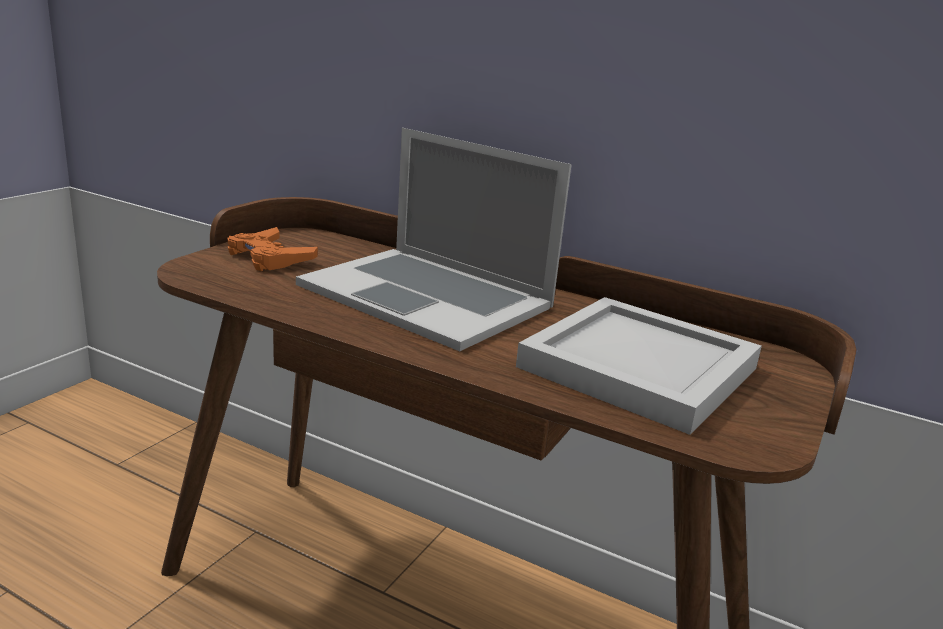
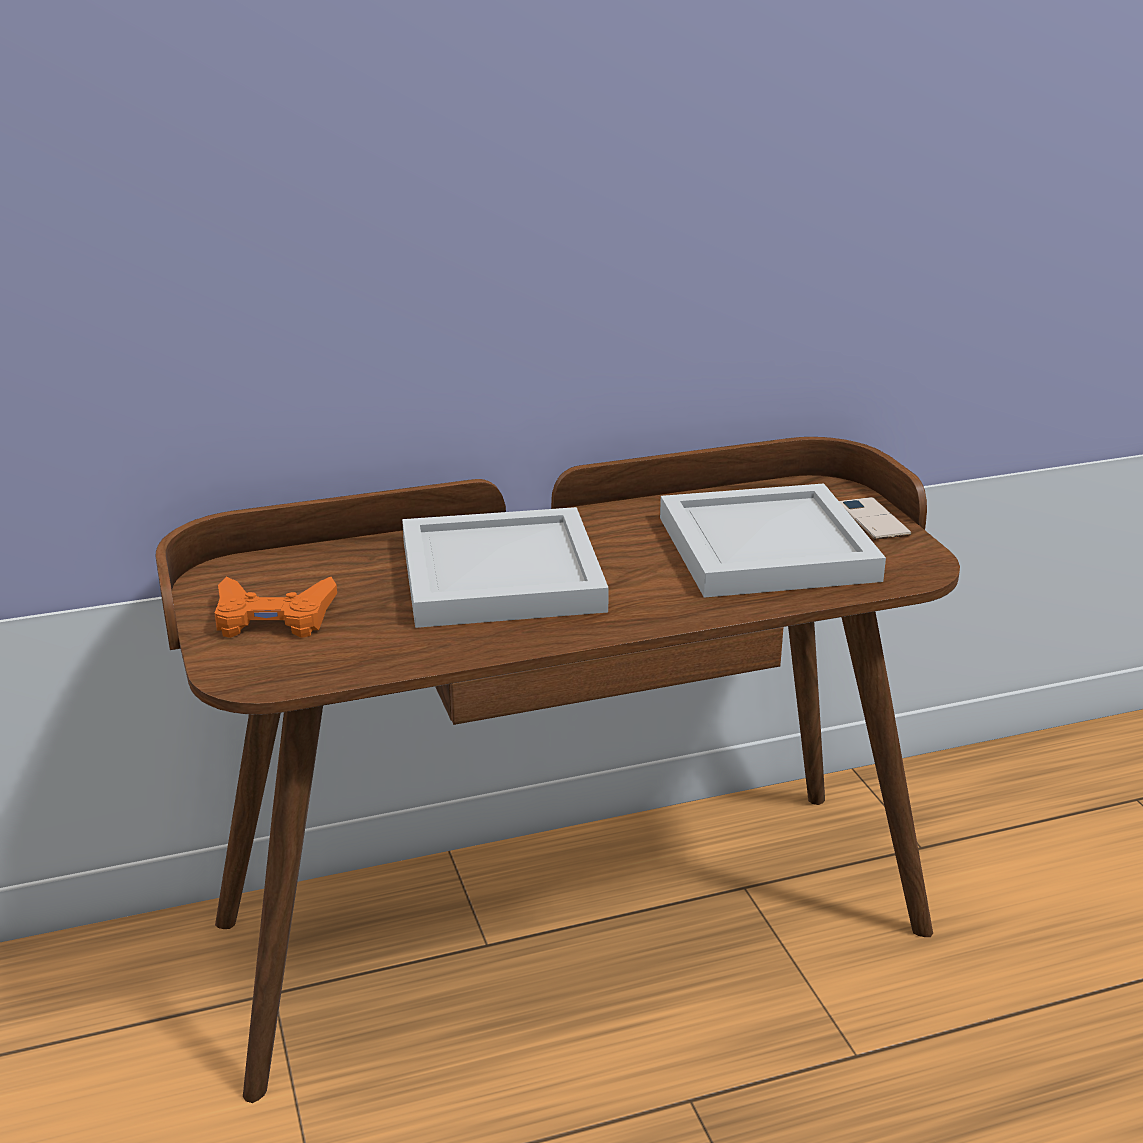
camera: 45 degrees left, 5 degrees up
(426, 295) = (503, 574): laptop -> white tray
(784, 396) = (873, 519): none -> phone

